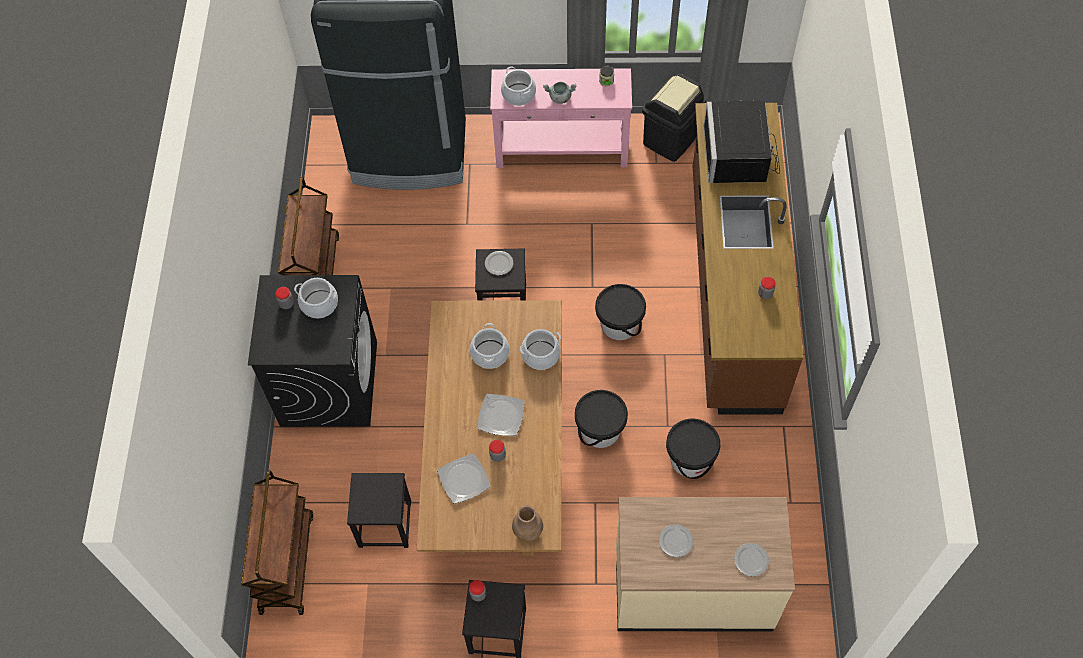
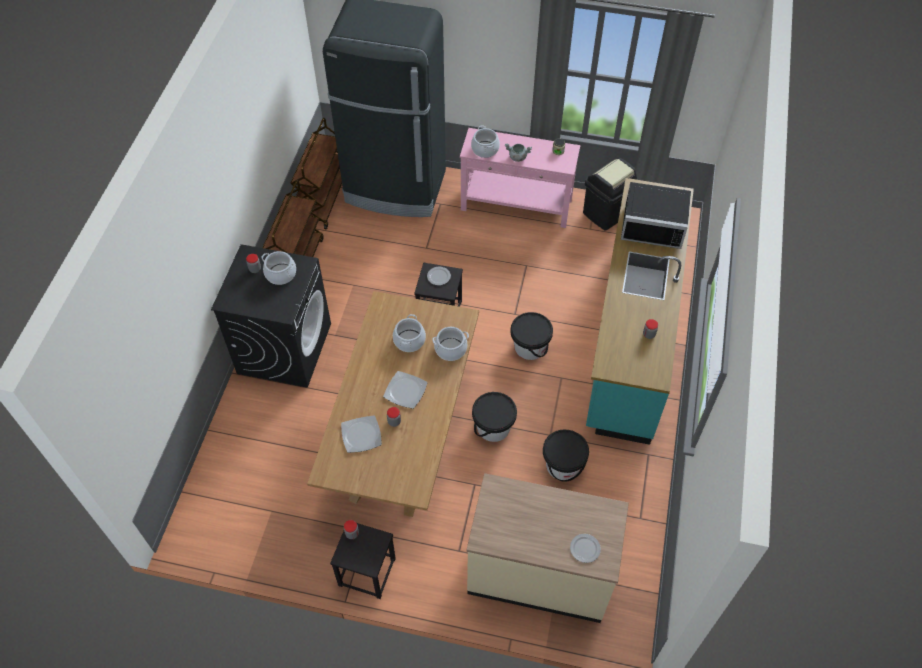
camera: 10 degrees right, 5 degrees down
(286, 562) = (211, 480): brown cart -> brown cart (323, 200)
(384, 523) = (298, 466): black stool -> none
(528, 531) = (403, 487): brown vase -> none
(675, 542) = (523, 520): plate -> none
(732, 288) = (630, 336): brown counter -> turquoise counter
(740, 155) = (653, 223): black microwave -> black microwave turned 90 degrees counterclockwise

